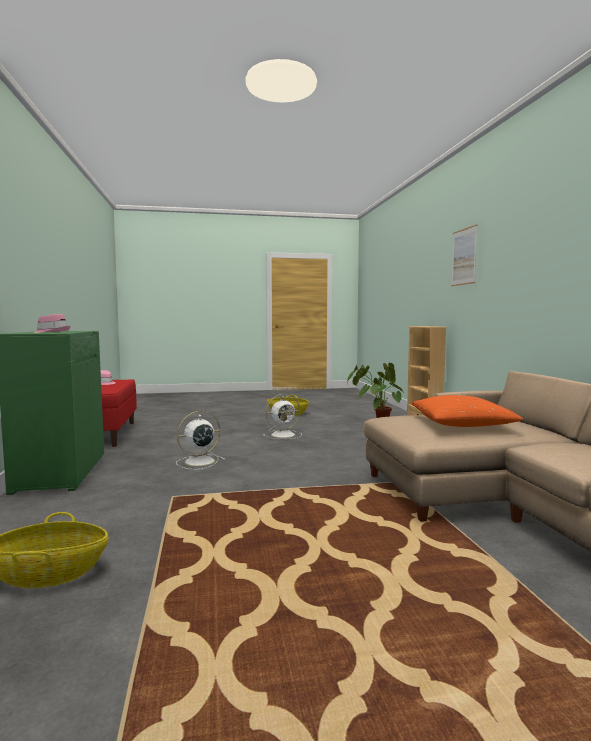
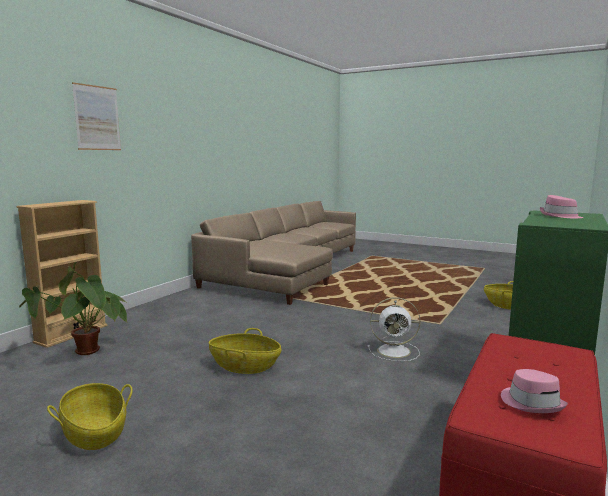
camera: 140 degrees left, 5 degrees up
(284, 435) = (245, 366): white fan -> basket
(462, 424) = (278, 245): orange pillow -> none

